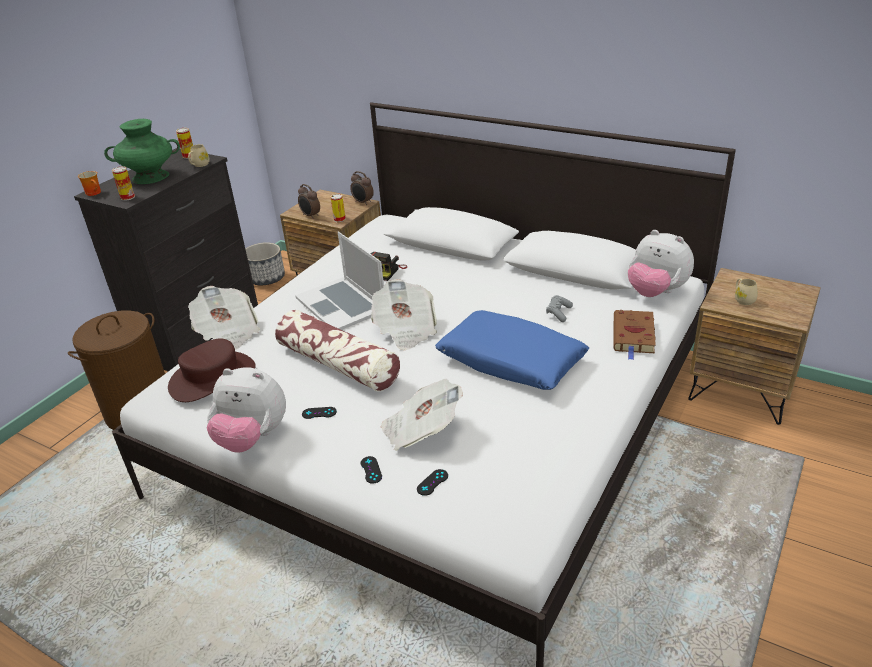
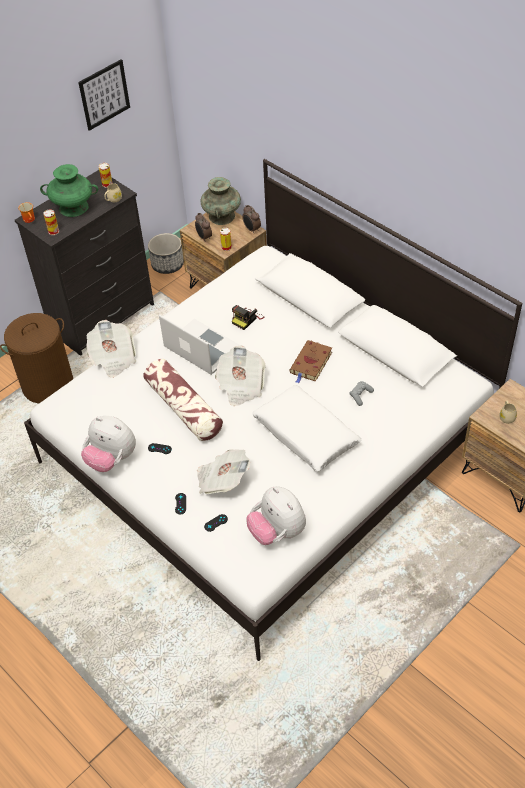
camera: 15 degrees right, 15 degrees up
(173, 54) = (104, 94): none -> picture
(212, 377) = (95, 400): brown hat -> none
(325, 198) = (222, 216): none -> turquoise vase
(341, 304) = (202, 347): laptop -> laptop turned 150 degrees clockwise
(511, 361) = (305, 434): blue pillow -> white pillow
(633, 336) = (405, 432): brown book -> brown book (310, 364)
(656, 292) = (445, 392): plush toy -> plush toy (277, 532)

